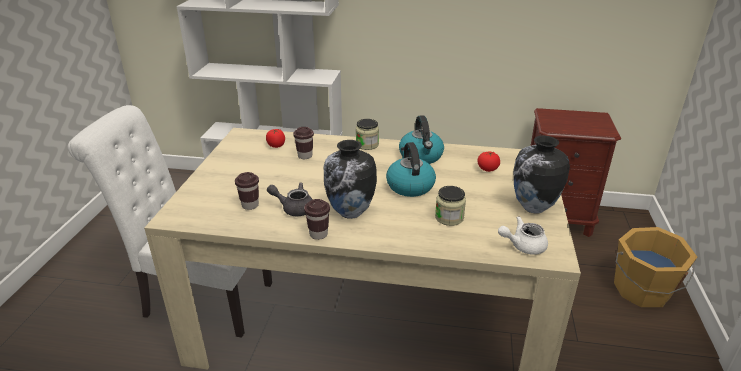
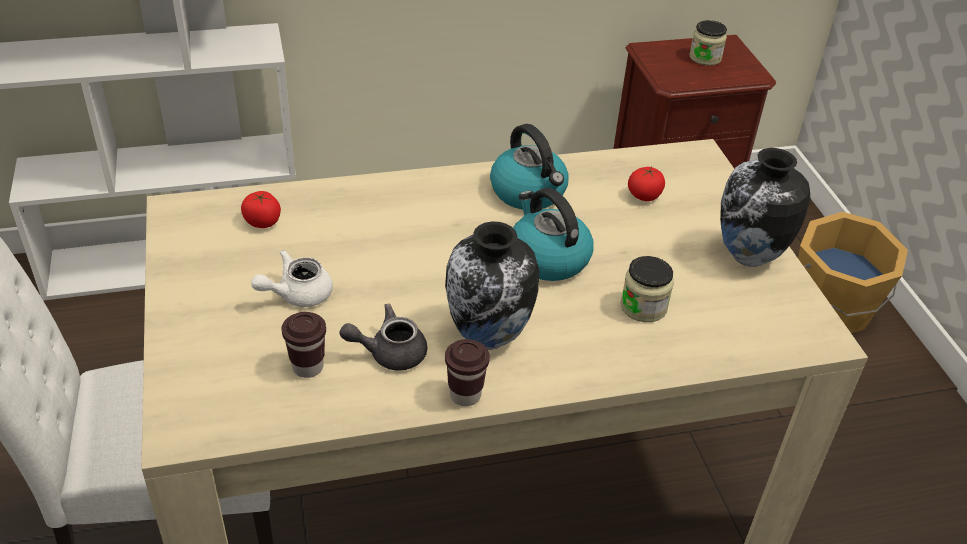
camera: 25 degrees left, 10 degrees up
(305, 156) = (332, 235): brown cup -> none
(367, 145) = (425, 186): jar -> jar (705, 58)
(523, 246) = (772, 331): white teapot -> white teapot (297, 294)

